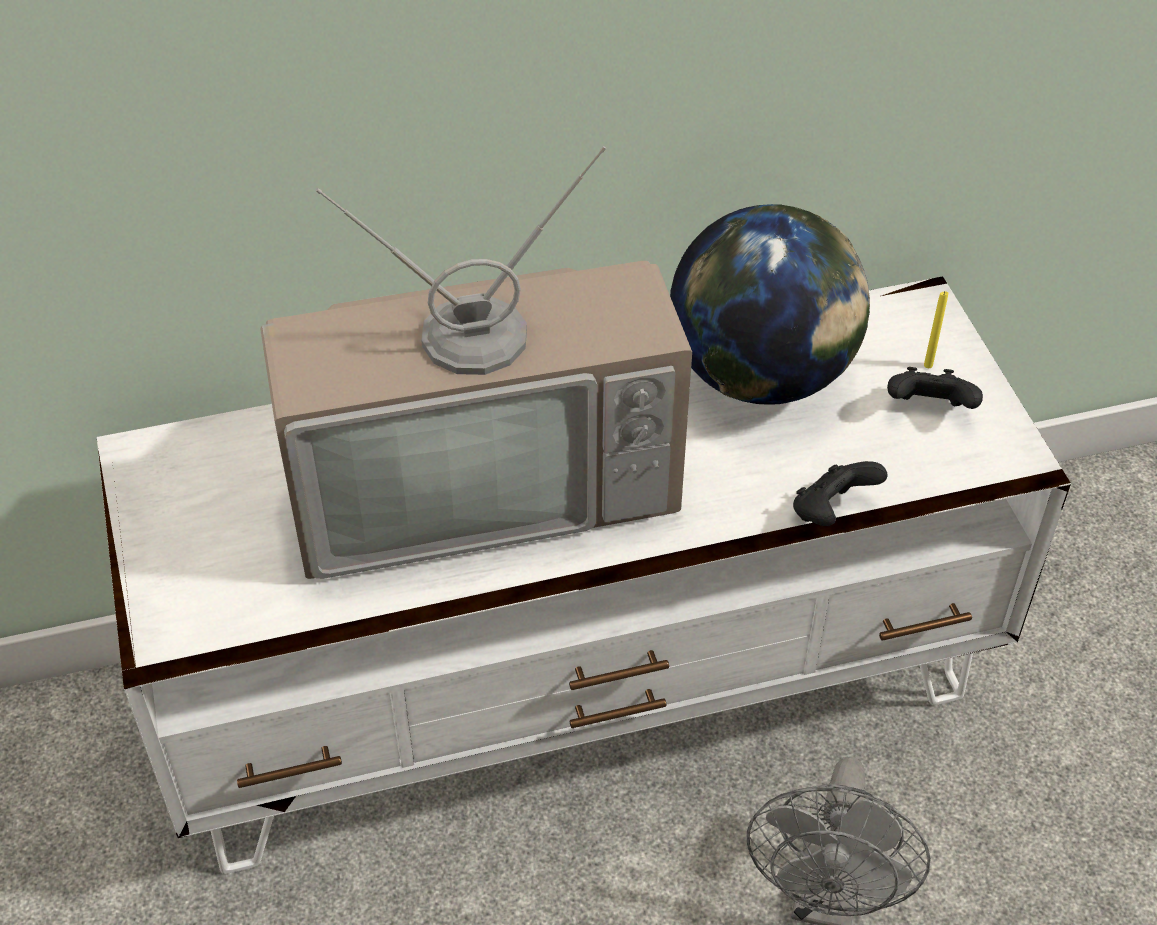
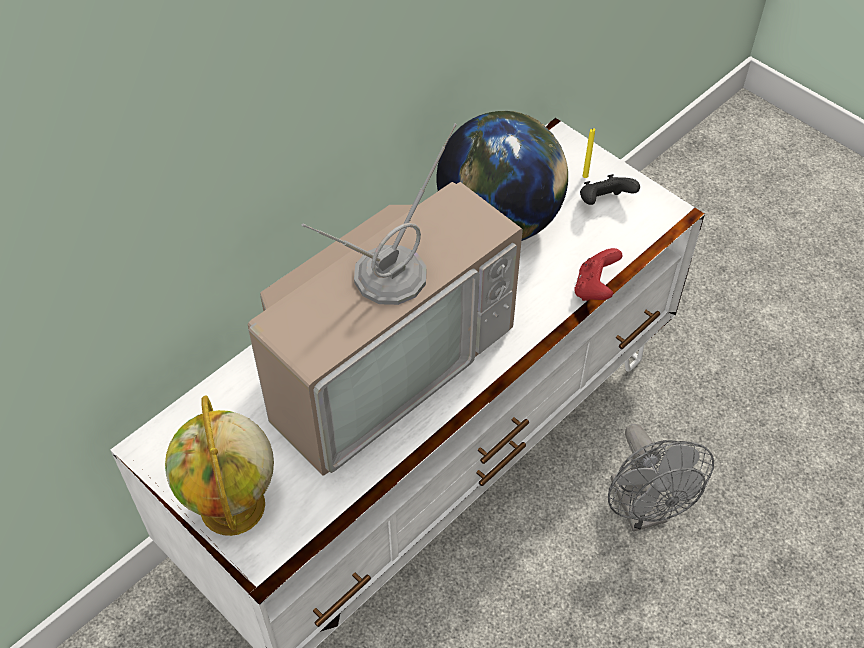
camera: 30 degrees left, 5 degrees up
(178, 565) = (234, 508): none -> globe
(831, 512) = (595, 288): black game controller -> red game controller

